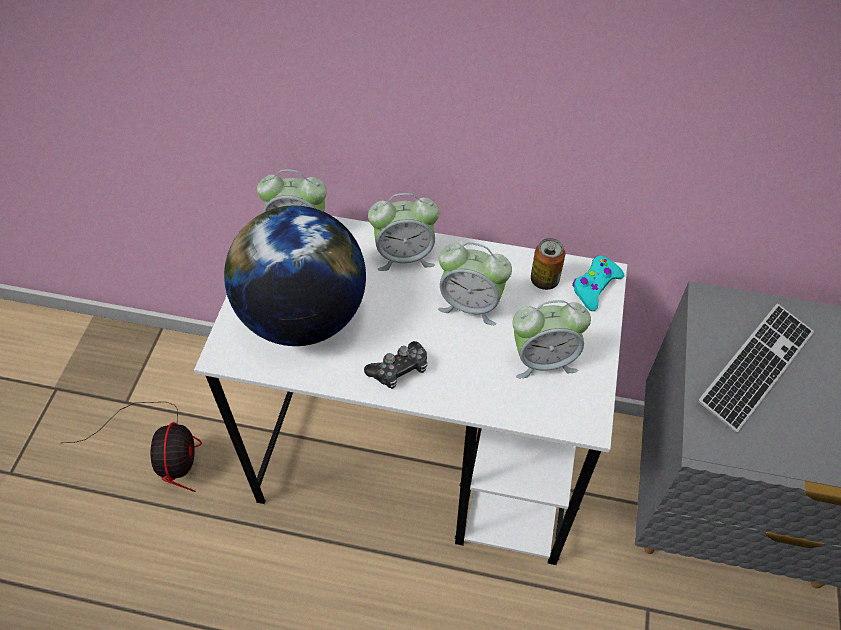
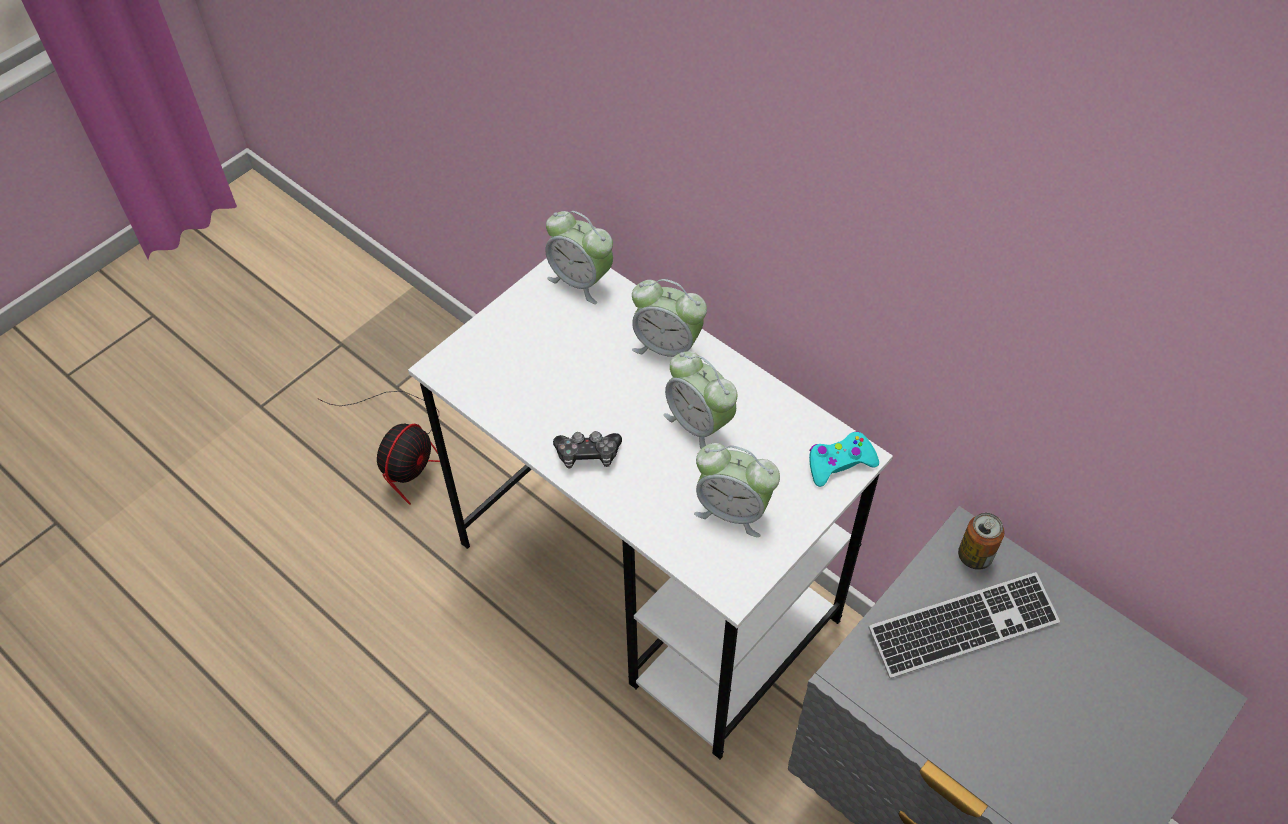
camera: 30 degrees right, 0 degrees up
(303, 316) = (533, 364): globe -> none
(544, 280) = (791, 433): can -> can (975, 556)

